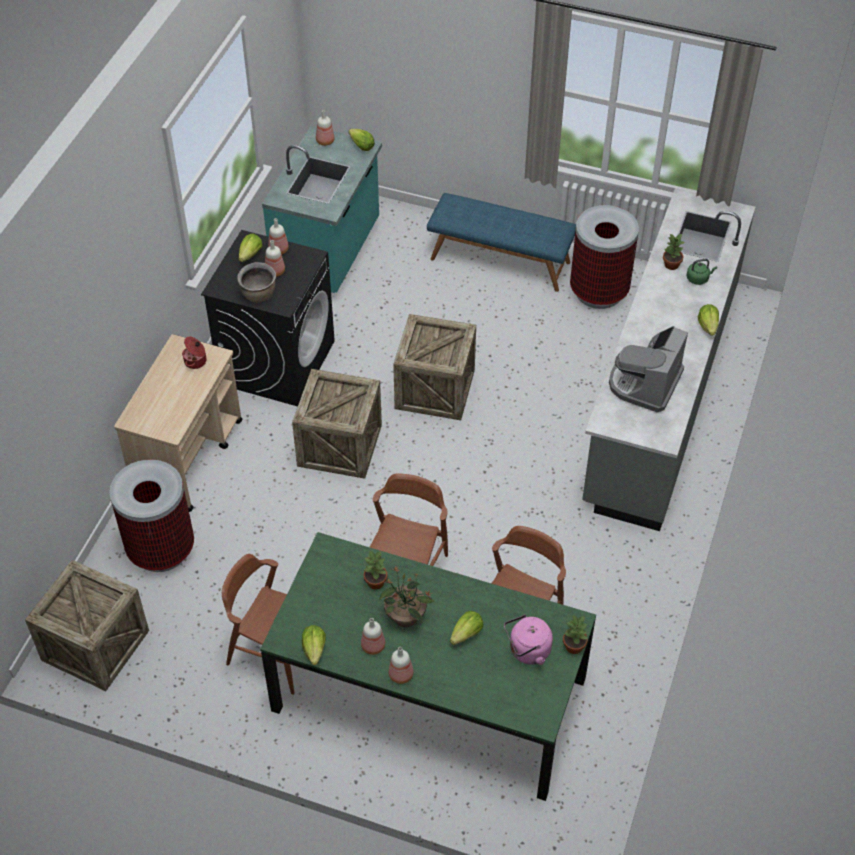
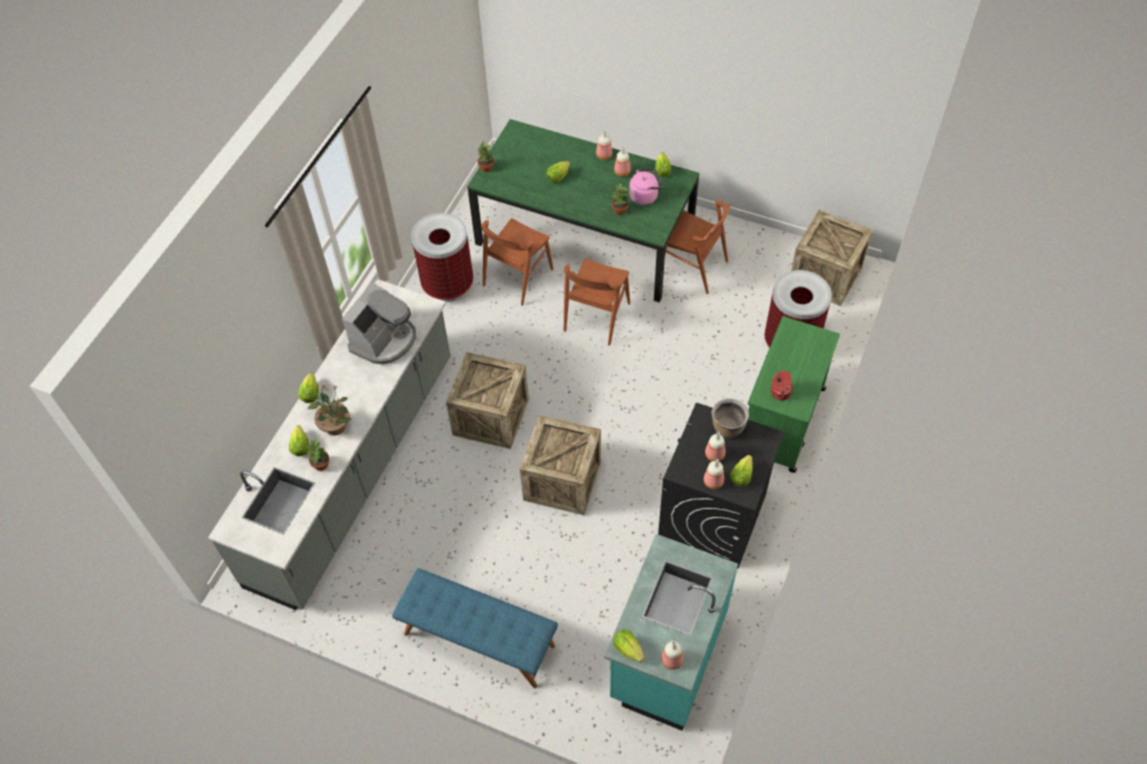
camera: 175 degrees left, 5 degrees up
(188, 456) = (782, 422): beige cart -> green cart
(339, 445) = (650, 427): crate -> crate (491, 417)
(406, 617) = (599, 188): potted plant -> potted plant (335, 426)
(527, 651) = (518, 166): pink kettle -> pink kettle (645, 196)
(599, 292) = (382, 591): trash can -> trash can (447, 285)
(698, 278) = (300, 447): green kettle -> lettuce

